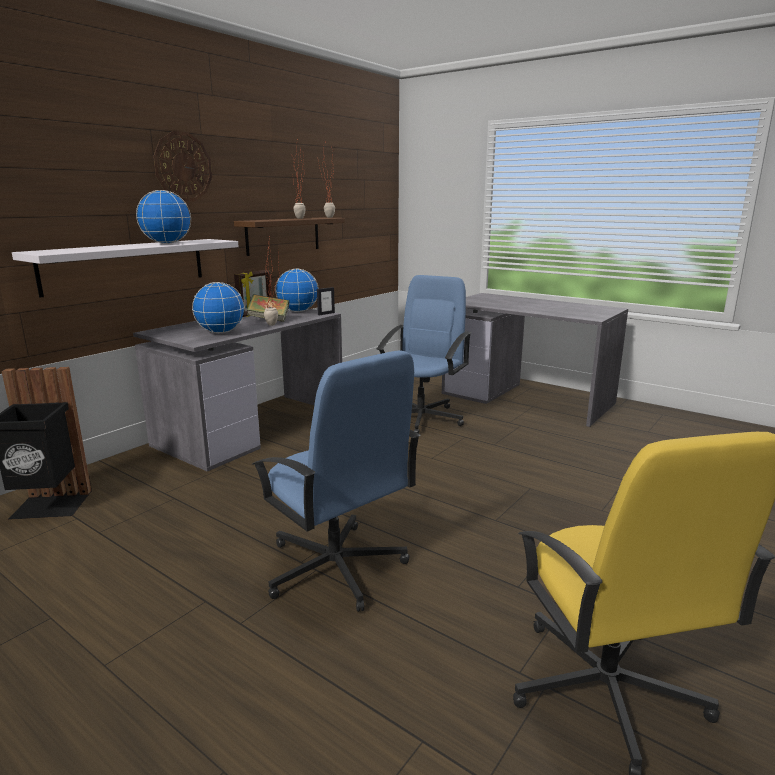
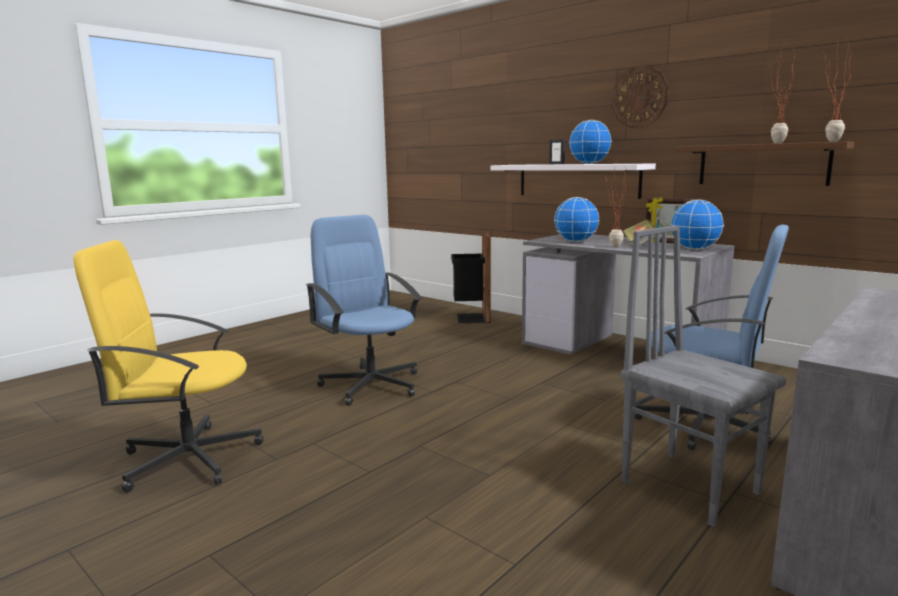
camera: 95 degrees right, 5 degrees down
(326, 313) = (690, 254): picture frame -> picture frame (556, 164)
(335, 568) = (371, 384): blue office chair -> blue office chair turned 90 degrees clockwise
(508, 431) = (689, 486): none -> grey chair

